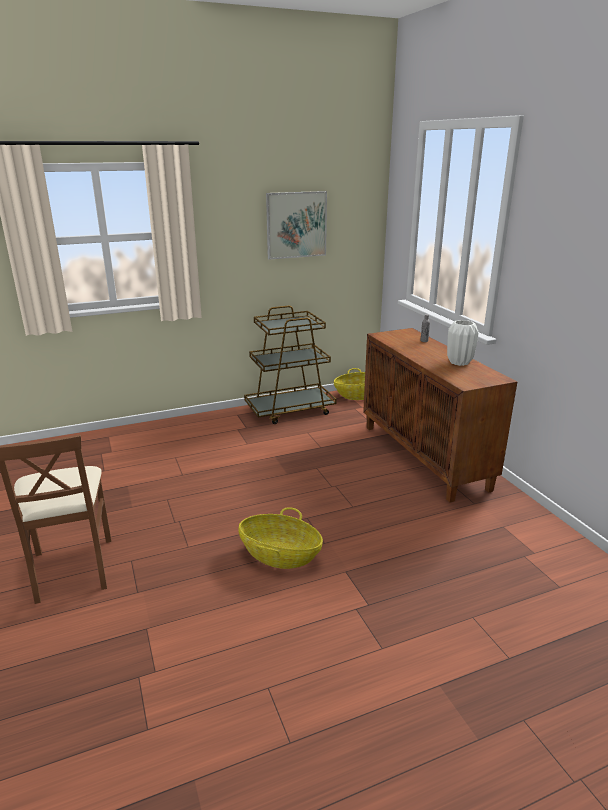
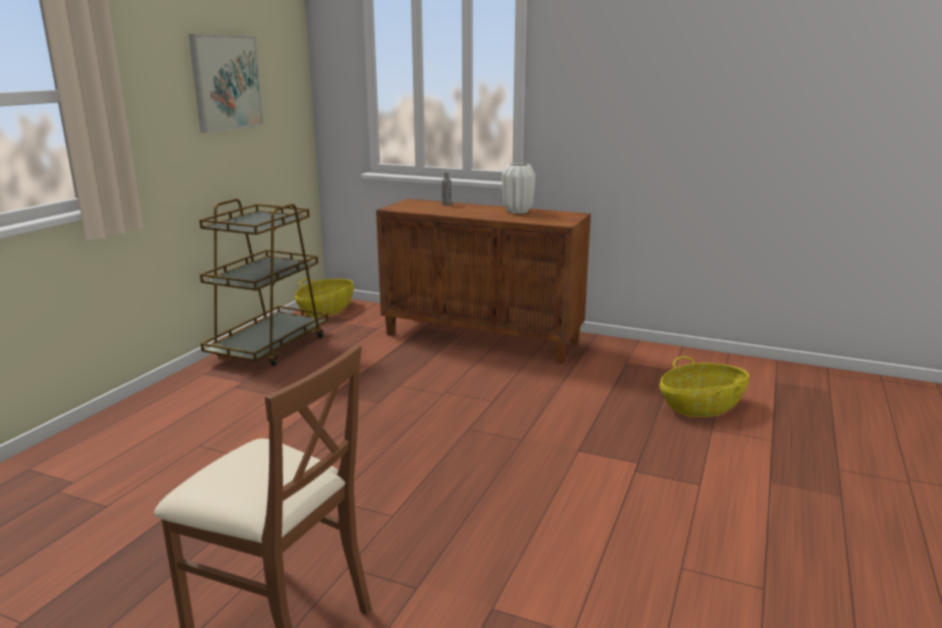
camera: 45 degrees left, 5 degrees down
(280, 555) = (501, 470): basket -> basket (701, 406)

